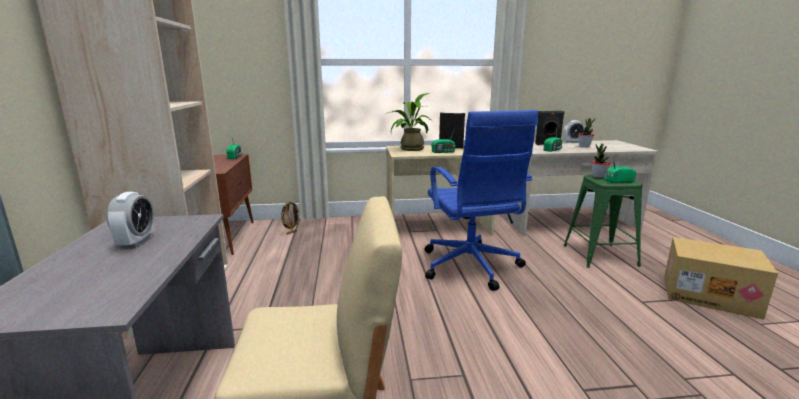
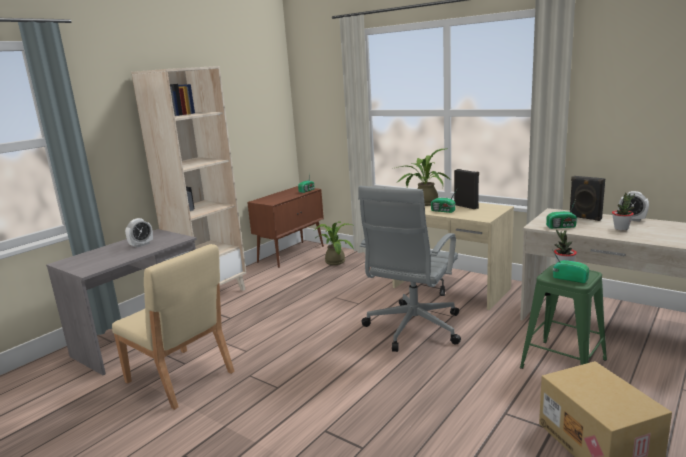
camera: 45 degrees right, 0 degrees up
(291, 232) = (334, 261): picture frame -> potted plant
(471, 267) = (412, 329): blue office chair -> grey office chair

